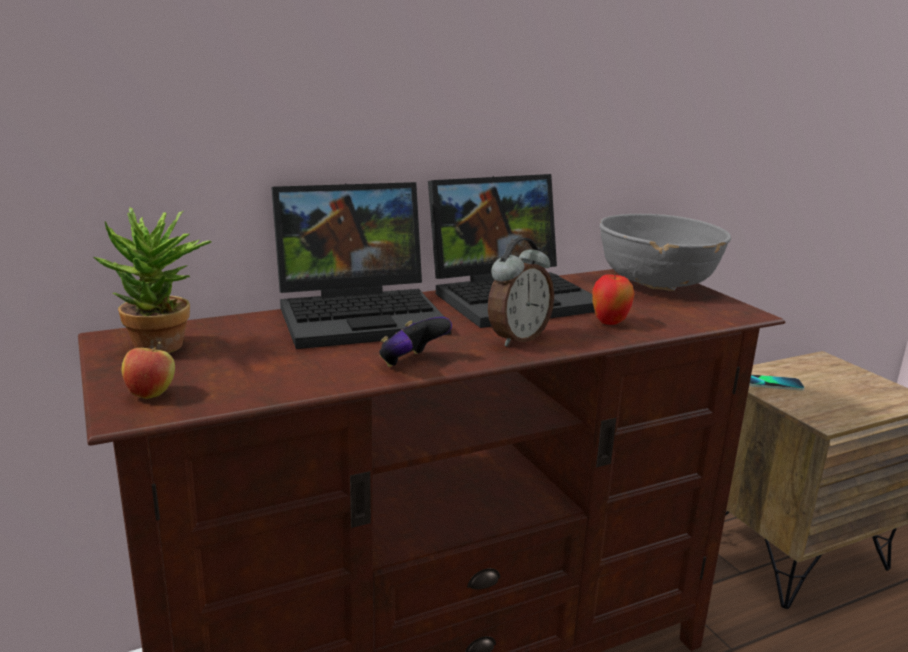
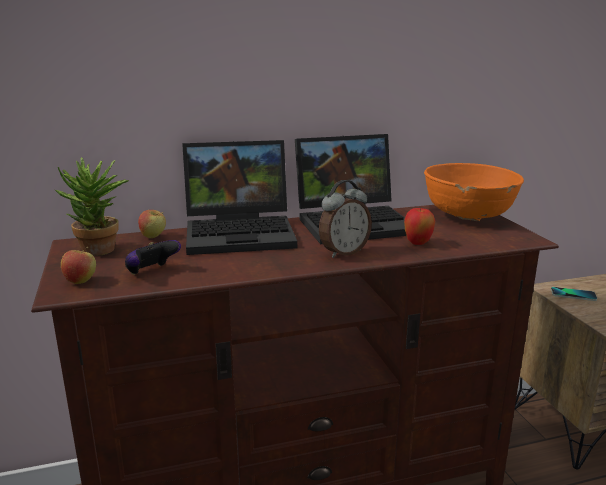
camera: 10 degrees right, 0 degrees up
(235, 324) = (153, 237): none -> apple
(411, 363) = (260, 267): game controller -> game controller (151, 272)
(656, 283) = (468, 215): grey bowl -> orange bowl

